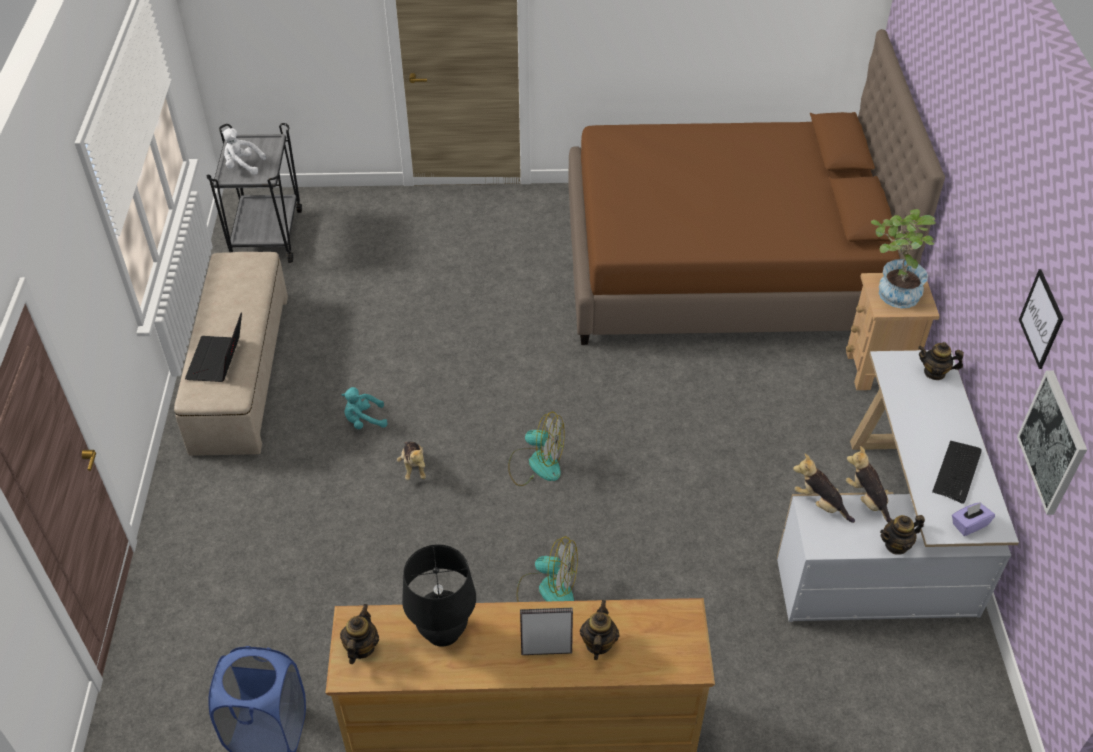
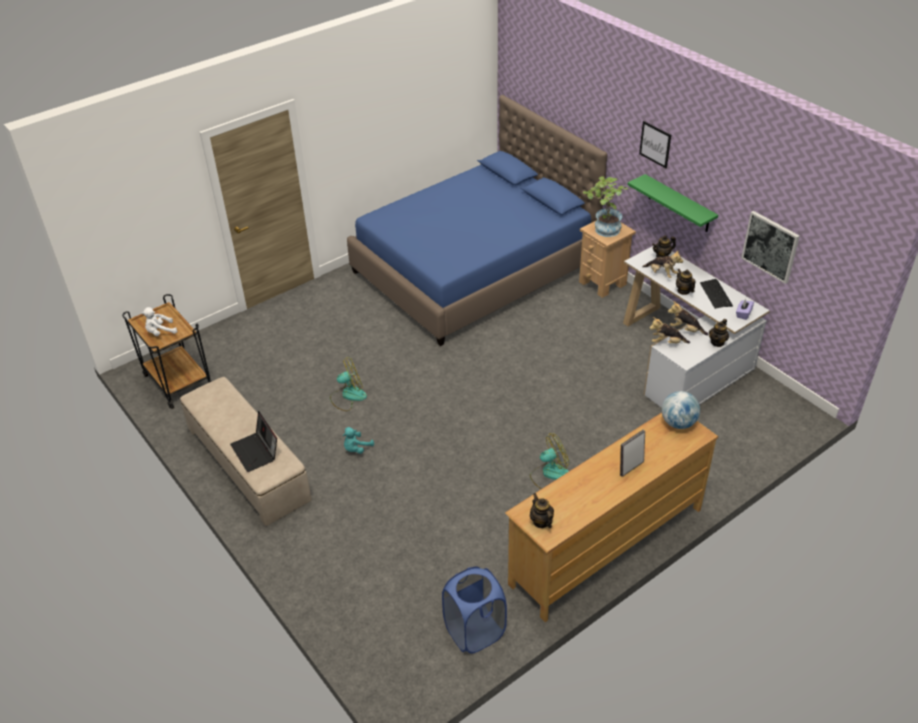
camera: 35 degrees left, 5 degrees down
(267, 235) = (178, 381): grey cart -> brown cart
(413, 467) = (412, 456): plush toy -> plush toy (661, 273)
(443, 631) = (572, 489): black table lamp -> none
(536, 464) = (479, 417): fan -> fan (348, 396)
(598, 643) = (651, 450): teapot -> teapot (683, 291)
(677, 629) = (678, 423): none -> globe
(724, 264) = (475, 268): brown bed -> blue bed
(988, 304) = (679, 204): none -> green shelf
(1041, 319) = (731, 189): picture -> picture (655, 144)

